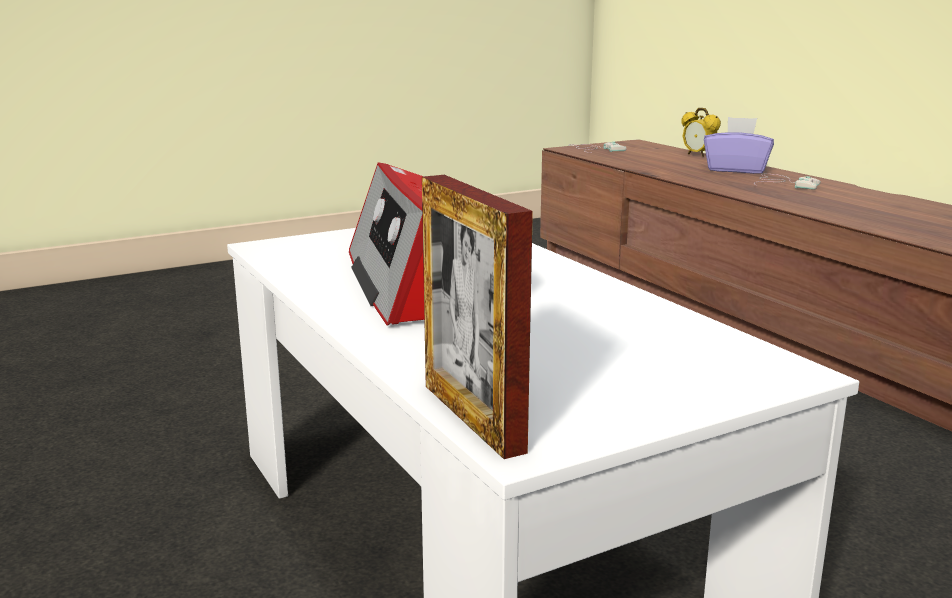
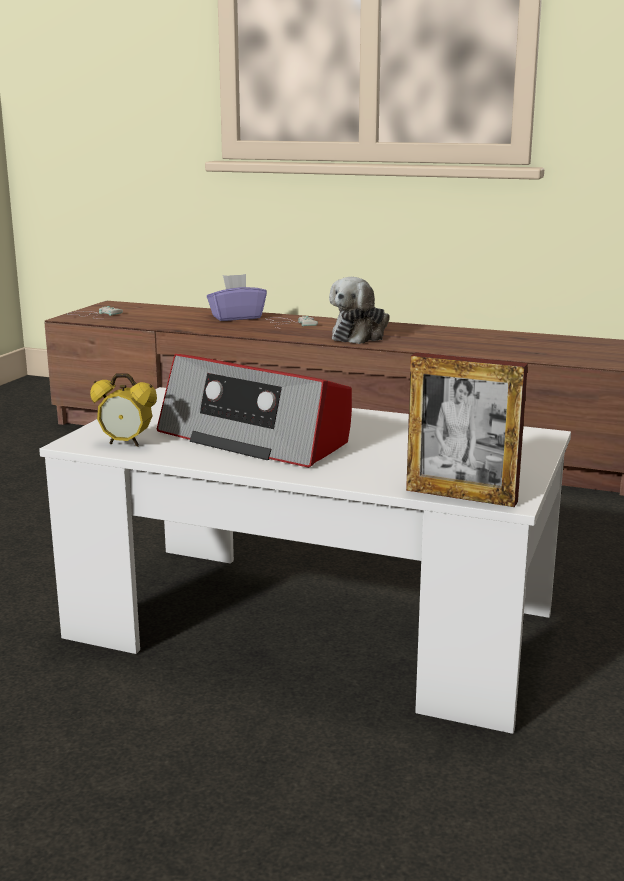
camera: 40 degrees left, 0 degrees up
(698, 155) = (184, 309): alarm clock -> alarm clock (126, 443)
(849, 208) = (360, 336): none -> plush toy

